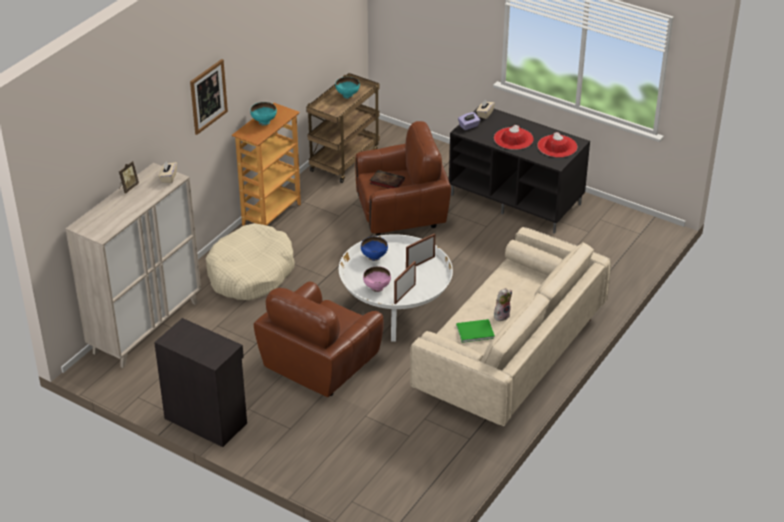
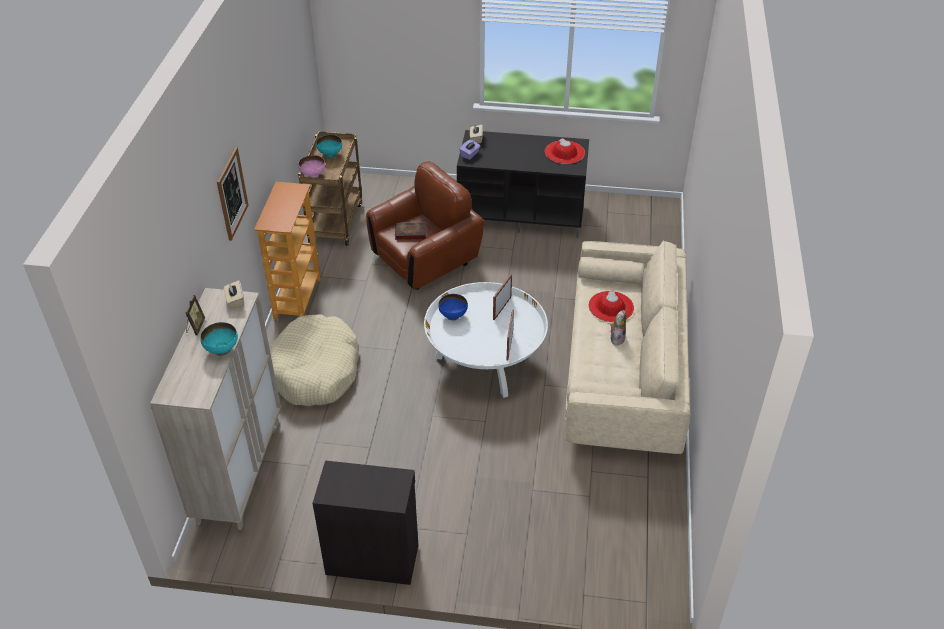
camera: 25 degrees left, 5 degrees up
(264, 122) = (280, 205): turquoise bowl -> turquoise bowl (222, 350)
(321, 364) = (451, 448): brown armchair -> none
(377, 287) = (478, 348): pink bowl -> pink bowl (313, 175)
(474, 331) = (603, 364): green book -> none
(513, 139) = (520, 156): red hat -> red hat (611, 307)

